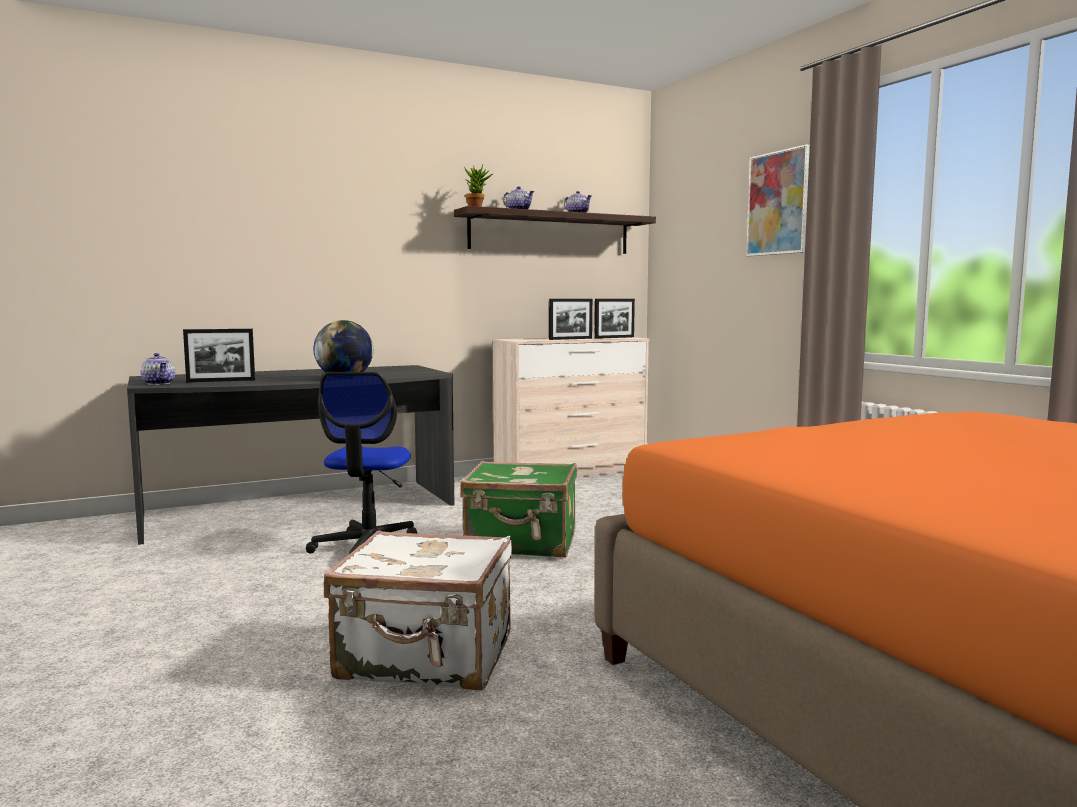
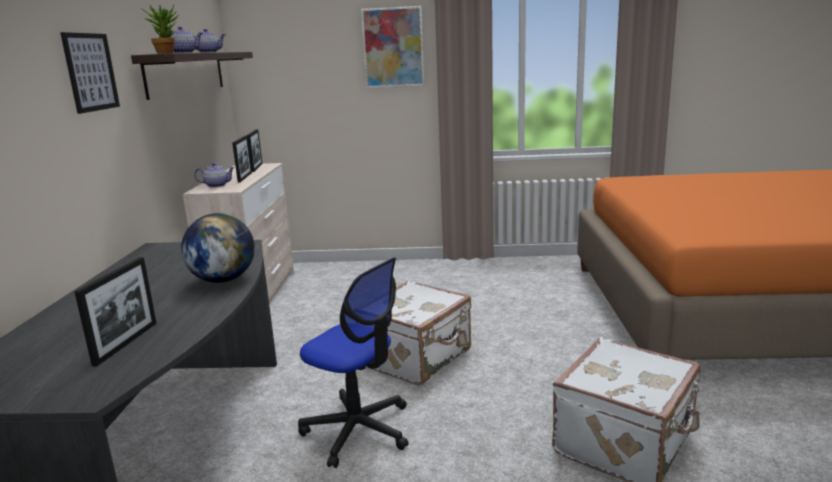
camera: 60 degrees left, 10 degrees up
(159, 383) = (76, 386): teapot -> teapot (217, 185)
(391, 218) = (91, 72): none -> picture
(522, 543) = (418, 358): green suitcase -> white suitcase

